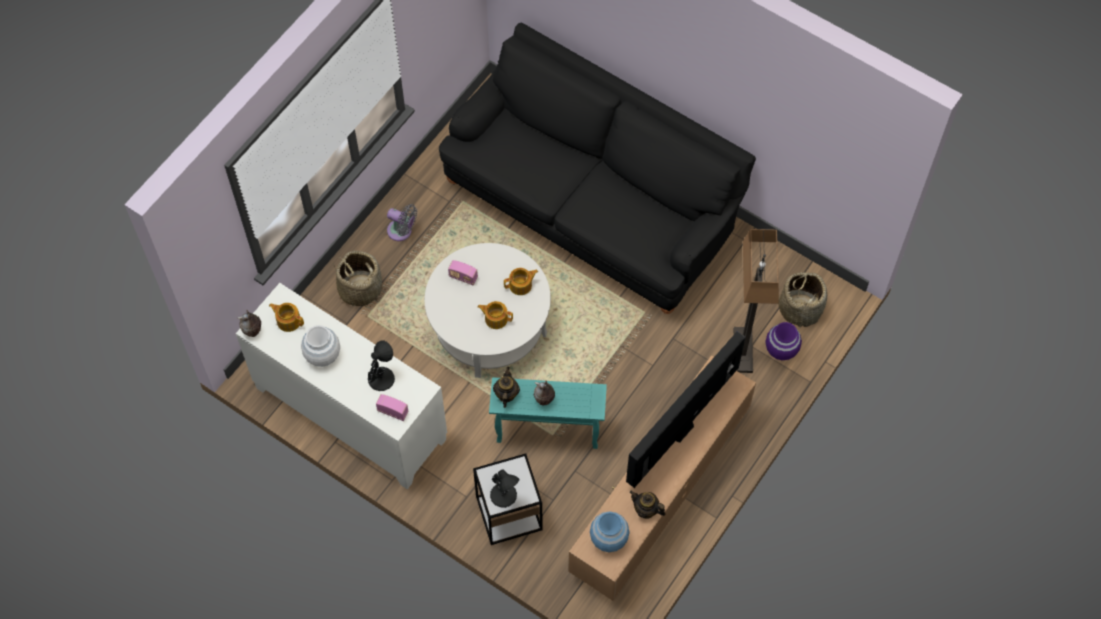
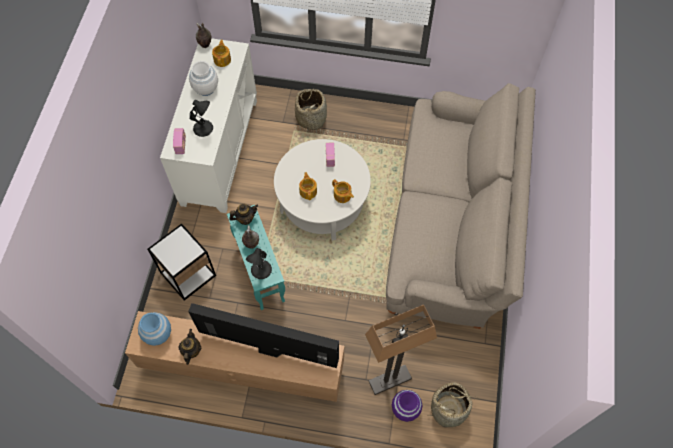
camera: 65 degrees right, 0 degrees up
(402, 231) = (365, 123): grey fan -> none
(504, 496) = (168, 251): black table lamp -> black table lamp (260, 270)
(591, 206) = (451, 226): black sofa -> beige sofa

